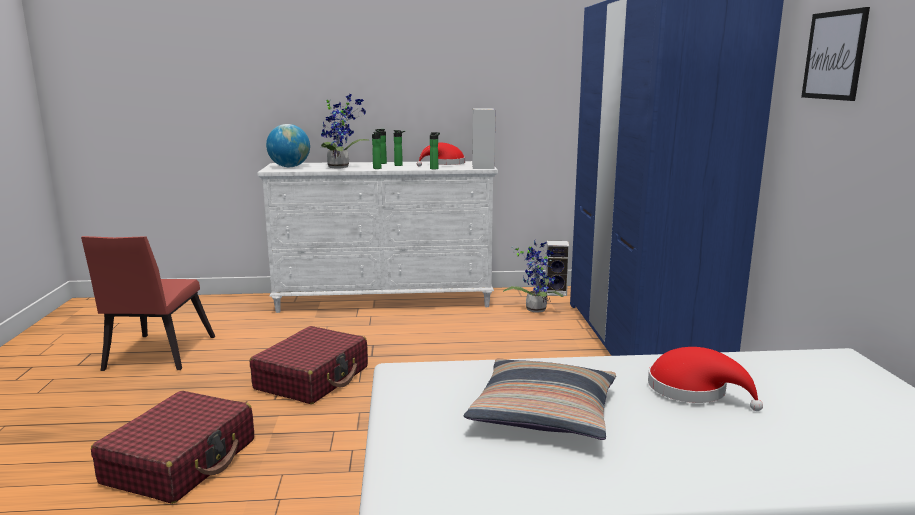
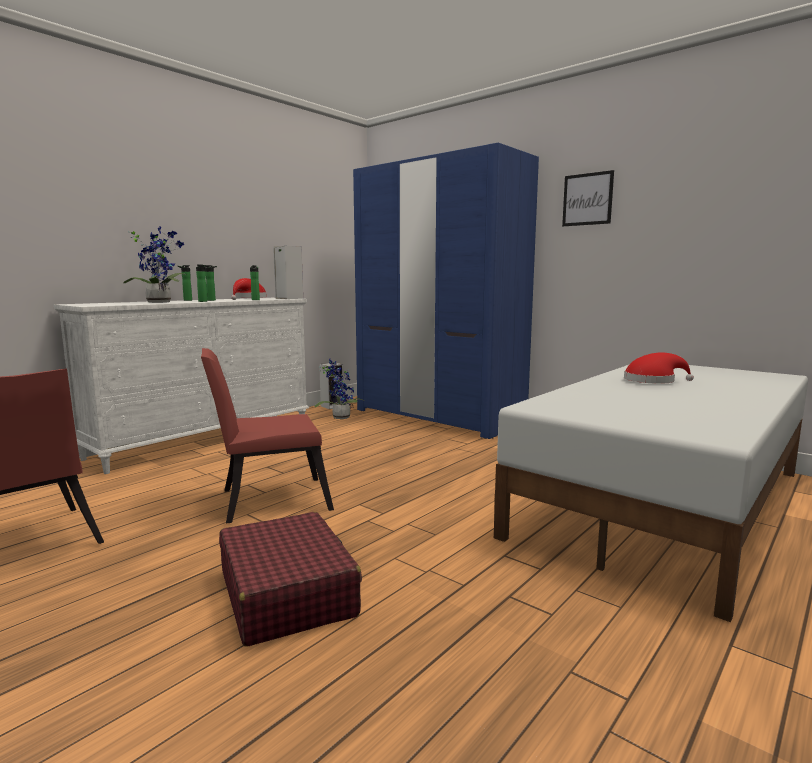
camera: 45 degrees left, 5 degrees down
(289, 167) = (100, 304): globe -> none
(313, 378) = (267, 500): red suitcase -> red chair
(543, 413) = (642, 400): pillow -> none

